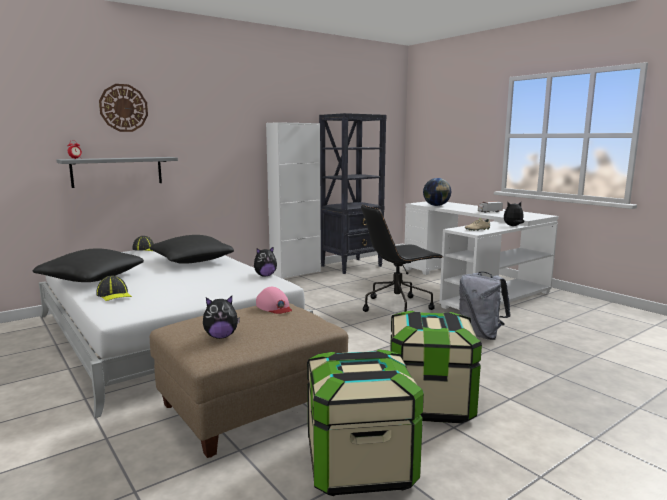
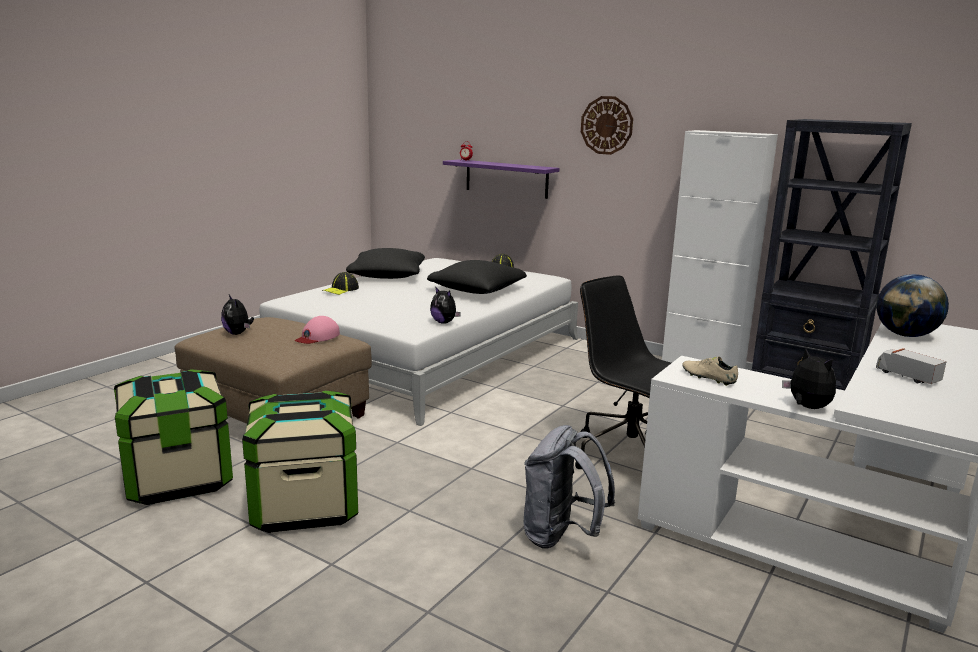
camera: 70 degrees right, 5 degrees up
(117, 171) = (506, 178): grey shelf -> purple shelf
(123, 108) = (519, 107): wall clock -> wall clock (606, 125)

